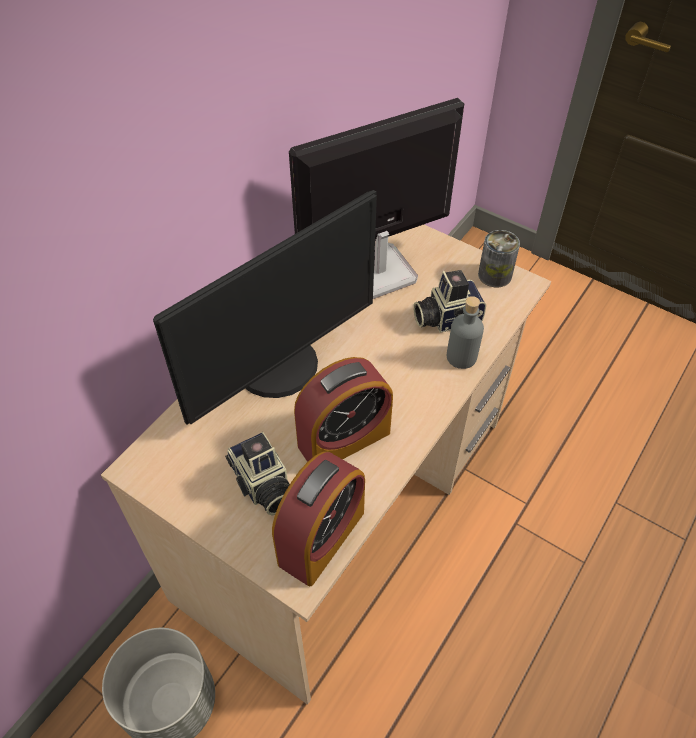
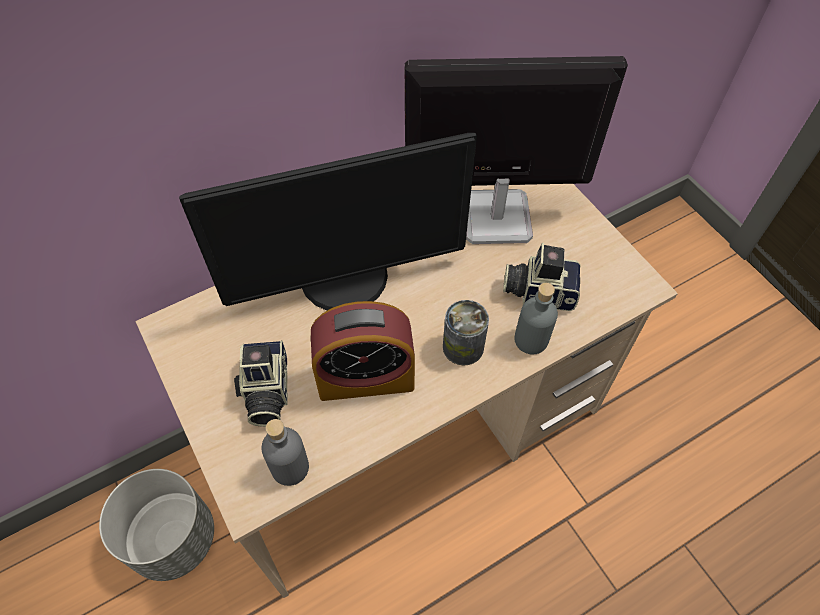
camera: 25 degrees right, 5 degrees up
(321, 537) = (290, 467): alarm clock -> grey bottle
(495, 275) = (617, 264): can -> can (463, 347)

